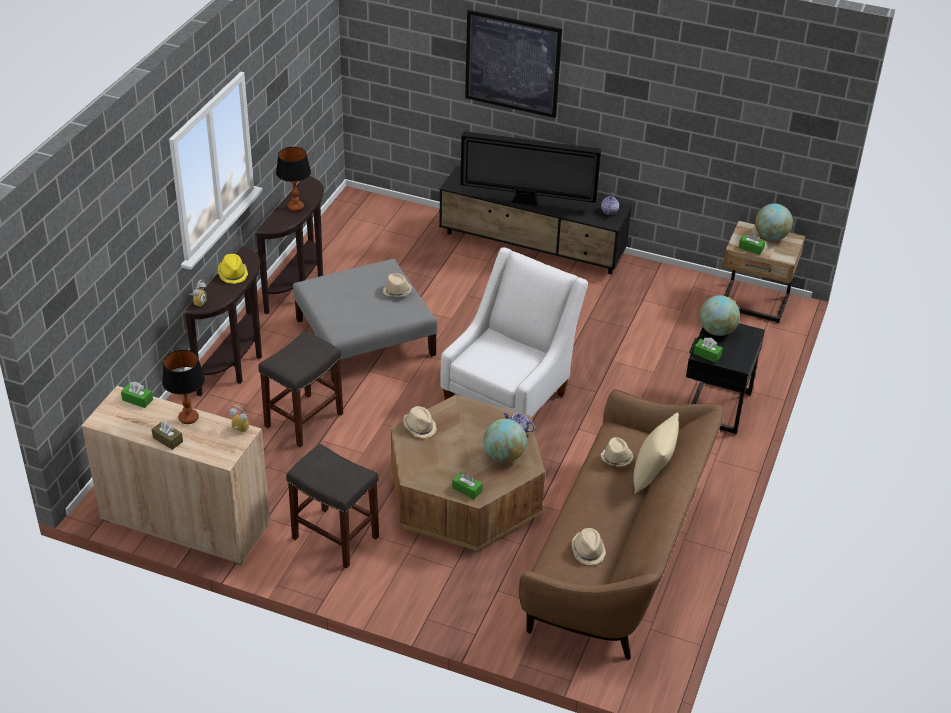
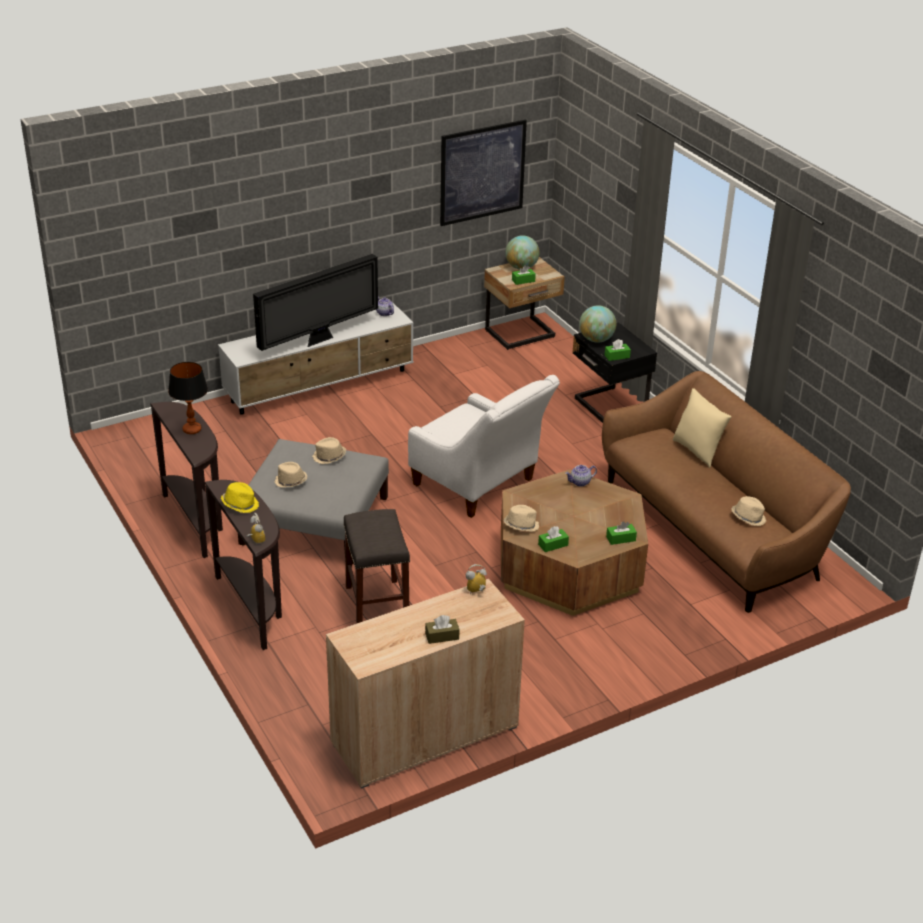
camera: 50 degrees left, 5 degrees down
(137, 400) = (363, 630): green tissue box -> green tissue box (553, 545)
(189, 418) = (426, 612): table lamp -> none
(336, 537) = (543, 657): grey stool -> none
(504, 456) = (602, 503): globe -> none
(510, 393) = (479, 486): white armchair -> white armchair turned 150 degrees clockwise
(512, 63) = (261, 210): picture -> picture (482, 172)
(532, 247) = (320, 386): black tv stand -> white tv stand
(616, 459) = (664, 456): beige hat -> beige hat (290, 482)

